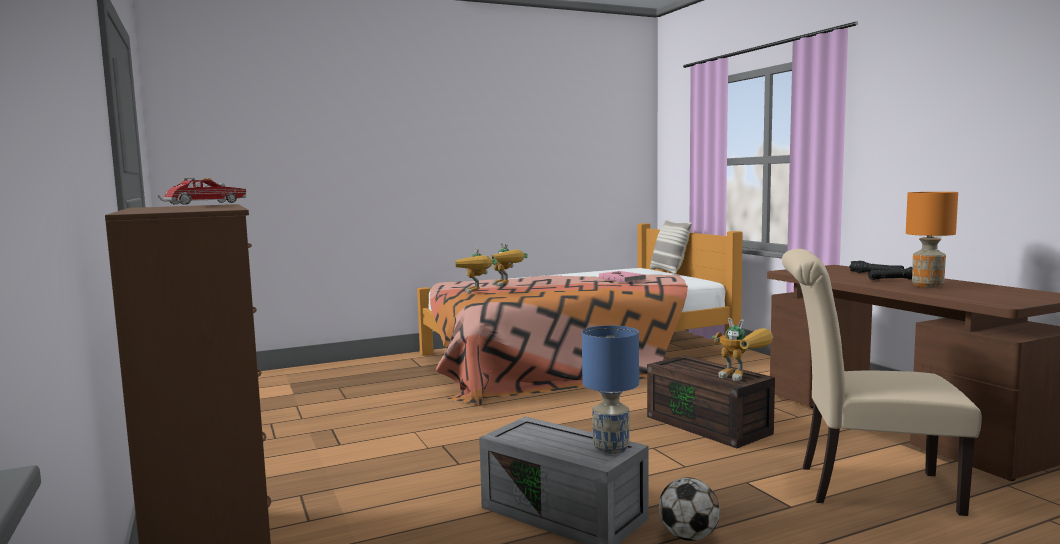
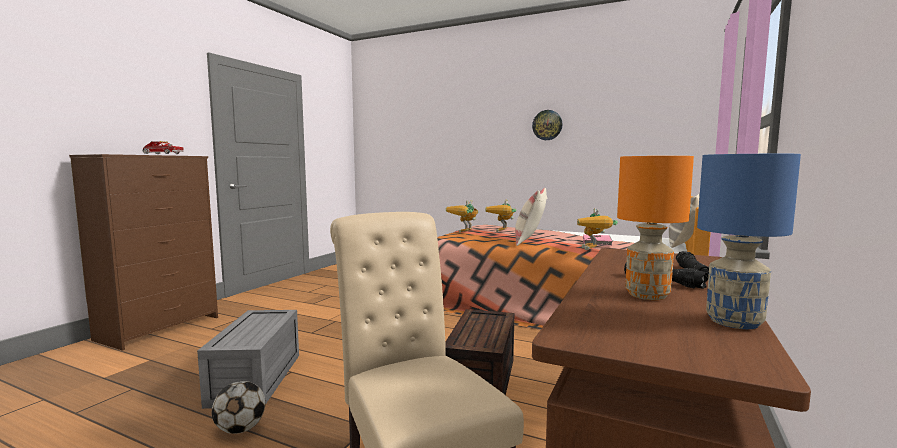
camera: 50 degrees right, 0 degrees up
(493, 146) = (547, 125): none -> wall clock
(576, 288) = (530, 241): none -> beige pillow
(610, 448) = (245, 341): blue table lamp -> blue table lamp (733, 322)
(743, 378) = (481, 343): toy robot -> toy robot (594, 250)

